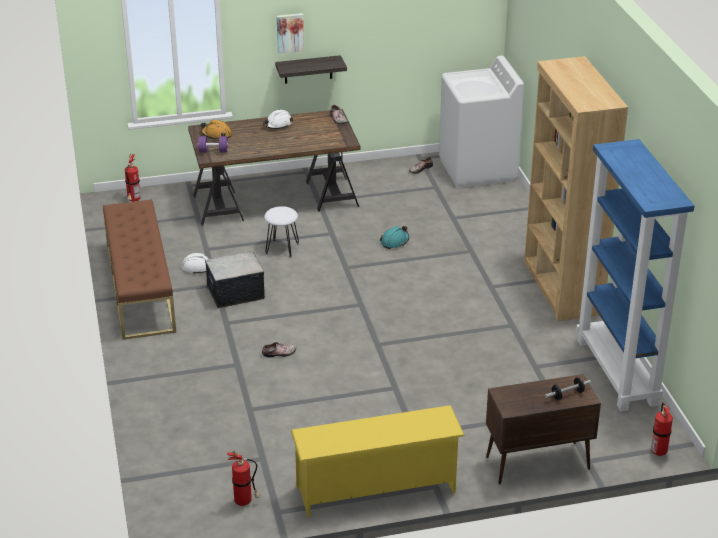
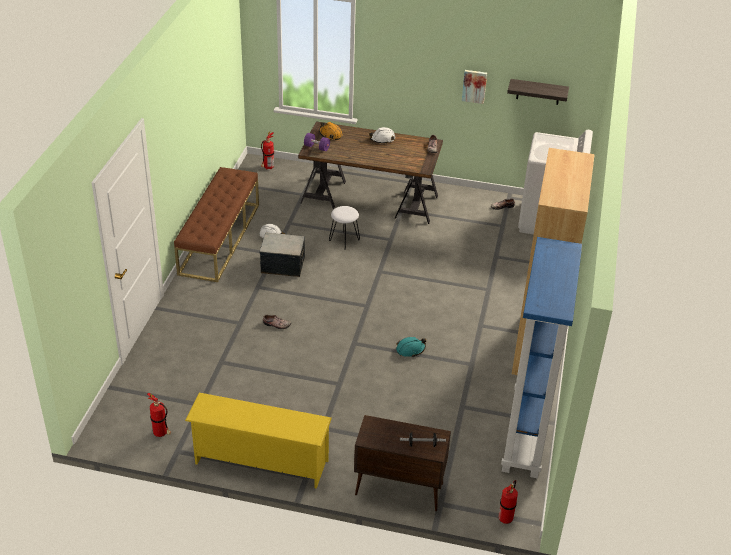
camera: 25 degrees right, 5 degrees up
(290, 32) = (410, 66): picture -> picture (474, 86)
(308, 69) = (423, 100): shelf -> shelf (538, 92)
(395, 241) = (434, 262): turquoise hard hat -> turquoise hard hat (410, 349)

